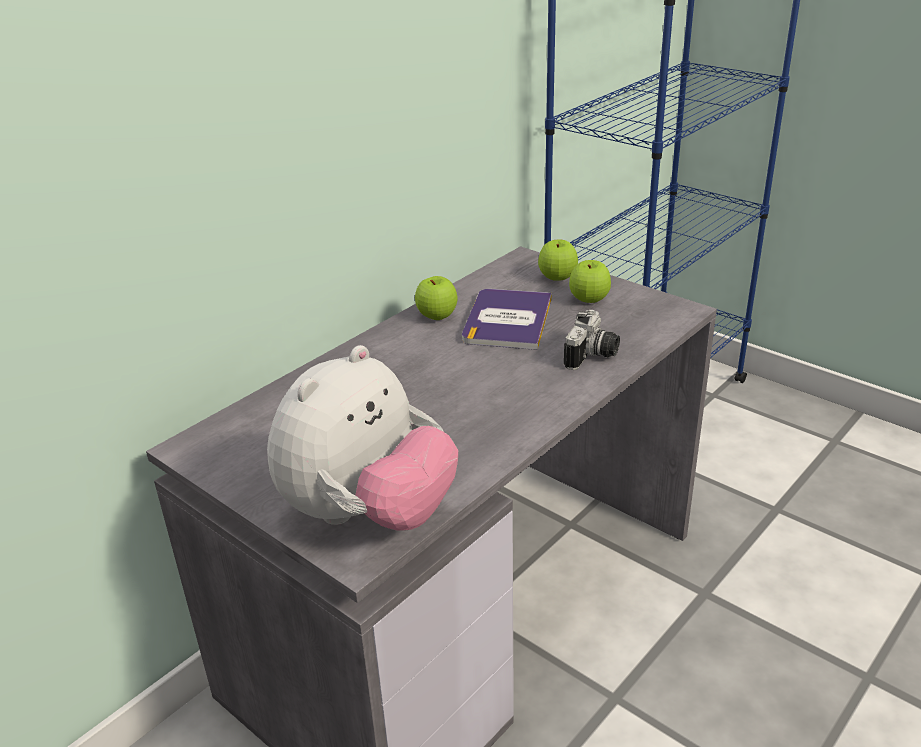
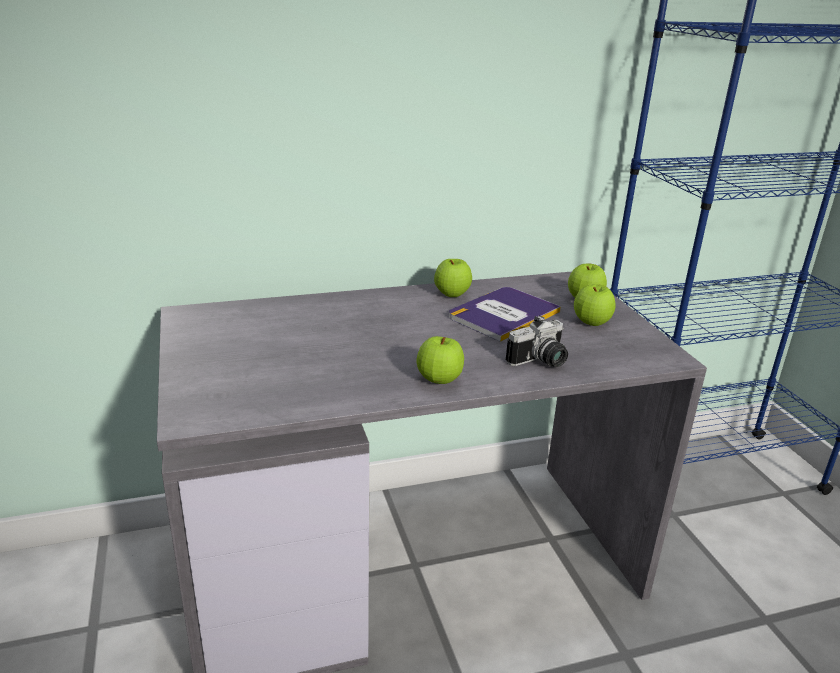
camera: 30 degrees right, 5 degrees down
(368, 514) = (231, 397): plush toy -> none
(532, 410) = (439, 380): none -> apple

